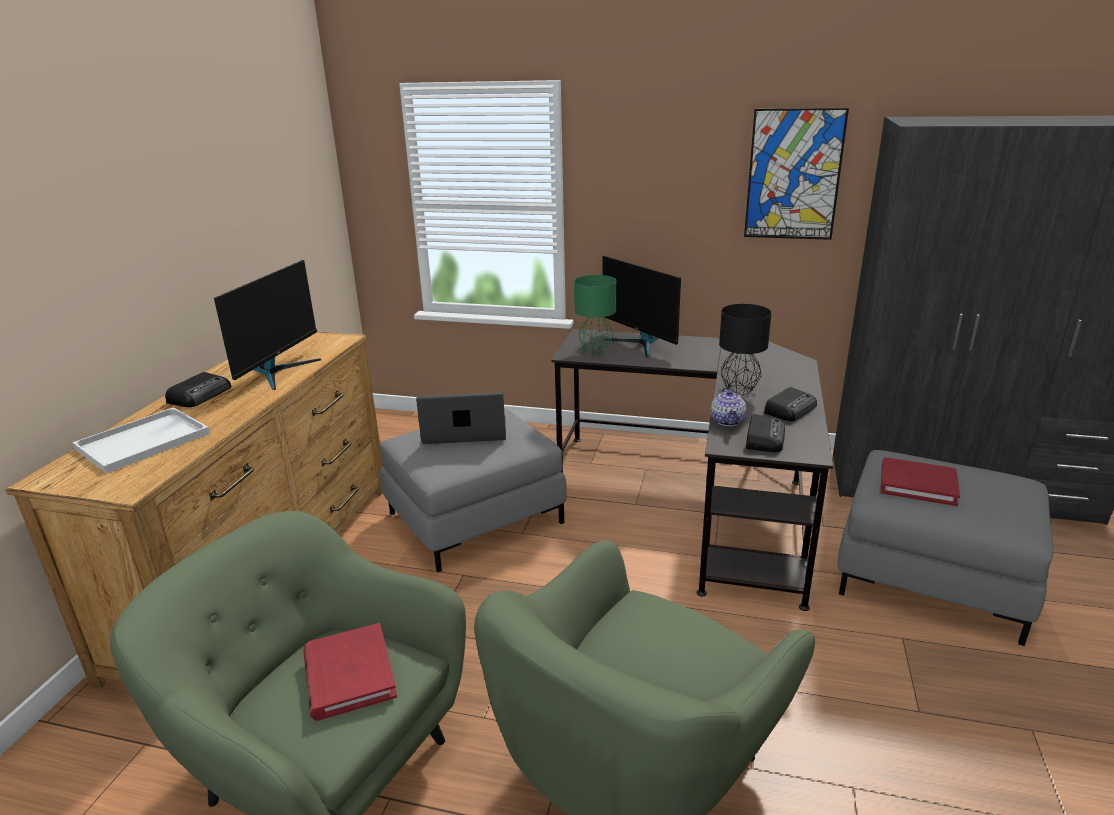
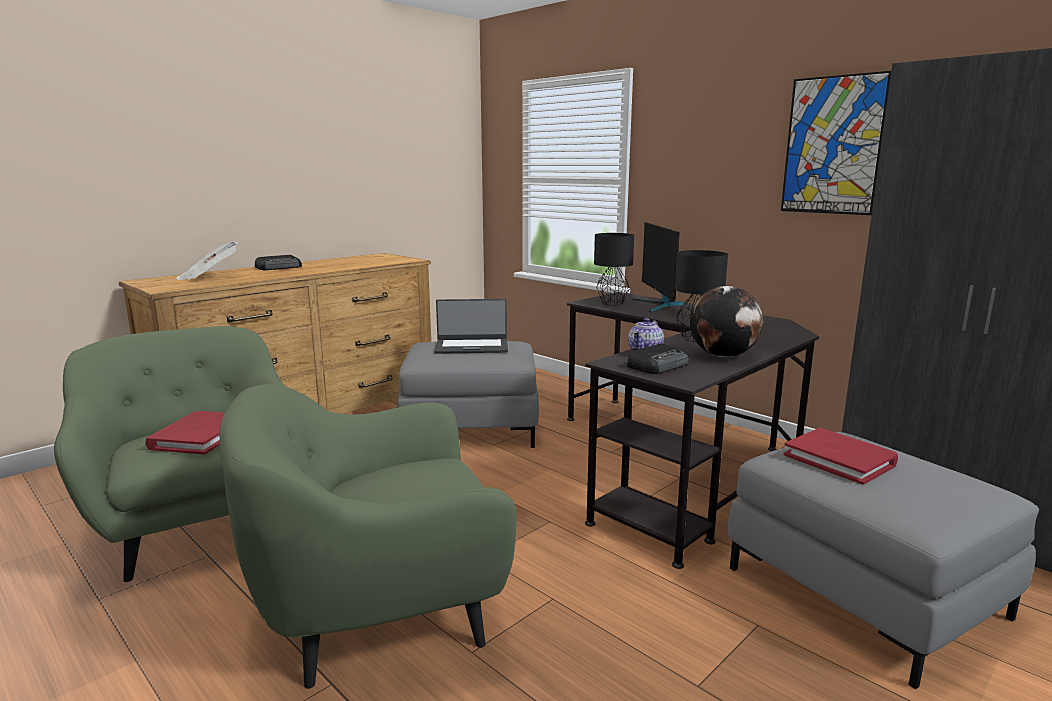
camera: 30 degrees right, 10 degrees down
(141, 442) = (209, 277): white tray -> newspaper
(278, 371) = (341, 265): monitor -> none
(465, 432) = (471, 347): laptop -> laptop turned 150 degrees clockwise
(596, 350) = (612, 303): green table lamp -> black table lamp
(790, 409) = (723, 356): radio -> globe

